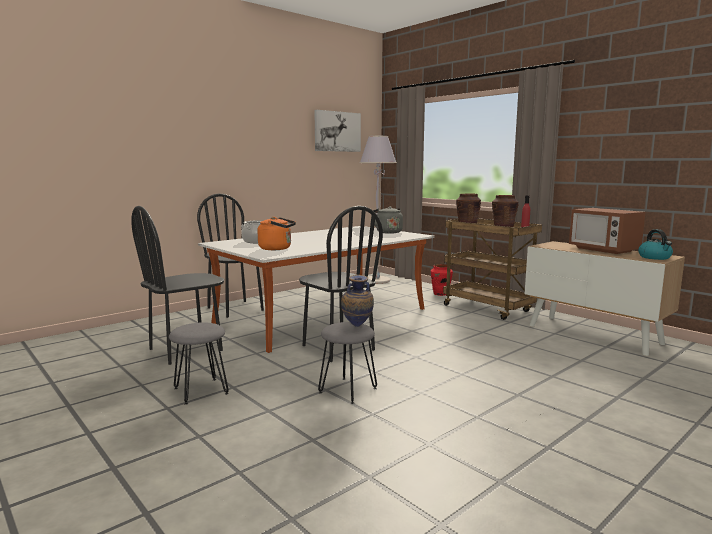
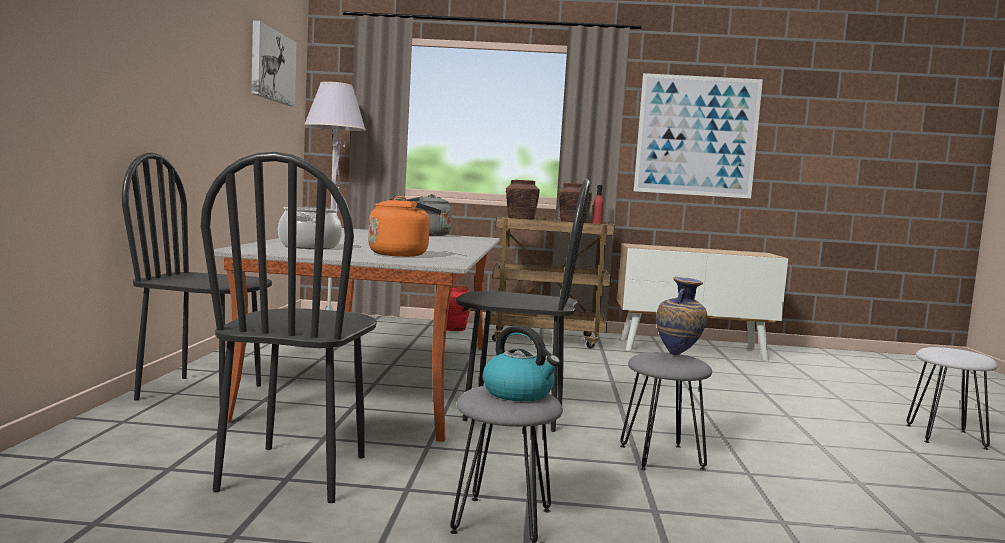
camera: 45 degrees left, 5 degrees down
(603, 249) = (698, 249): microwave -> none
(627, 450) = (946, 437): none -> white stool
(630, 148) = (697, 136): none -> picture
(655, 257) = (759, 254): kettle -> kettle (519, 393)

